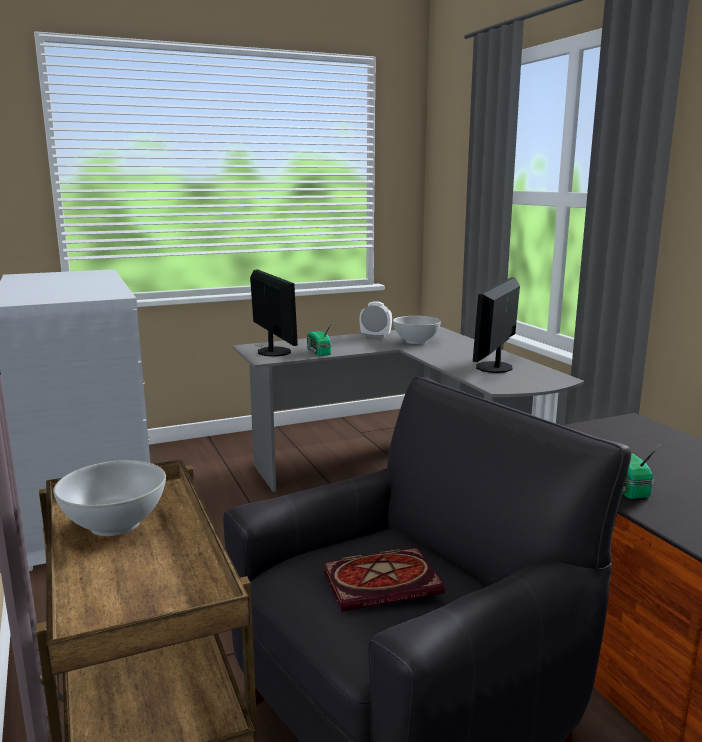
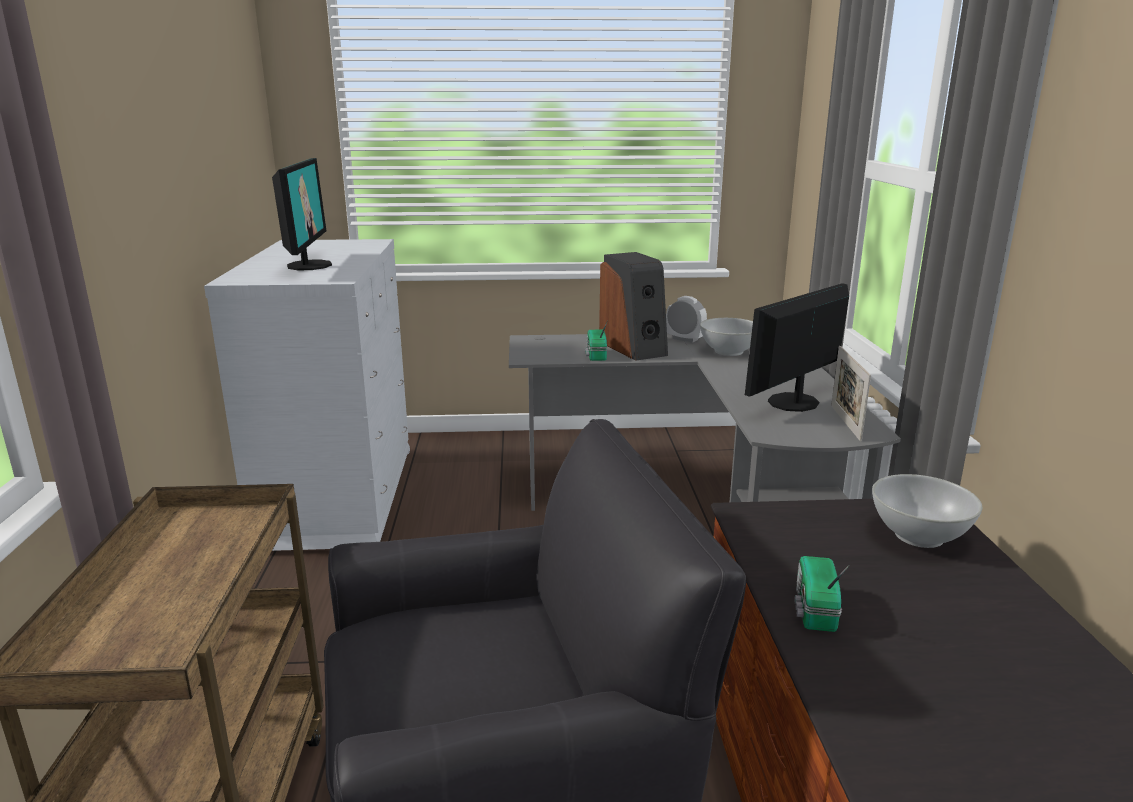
camera: 20 degrees right, 5 degrees up
(115, 524) = (181, 548): white bowl -> white bowl (919, 536)
(273, 352) = (545, 349): monitor -> monitor (308, 265)
(343, 345) = (634, 348): none -> speaker
(383, 581) = (457, 666): book -> none
(540, 375) = (845, 423): none -> picture frame

